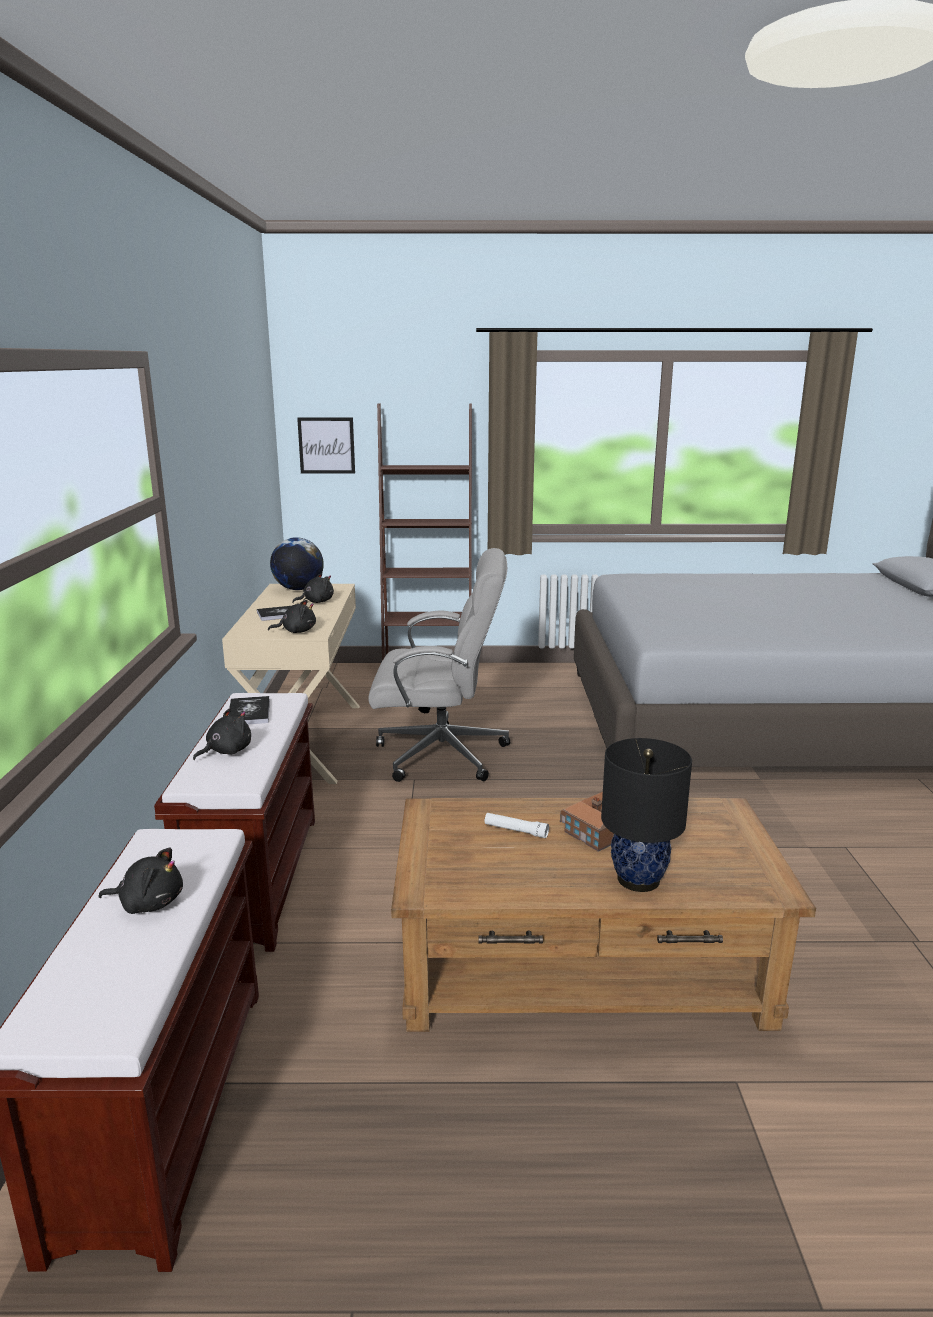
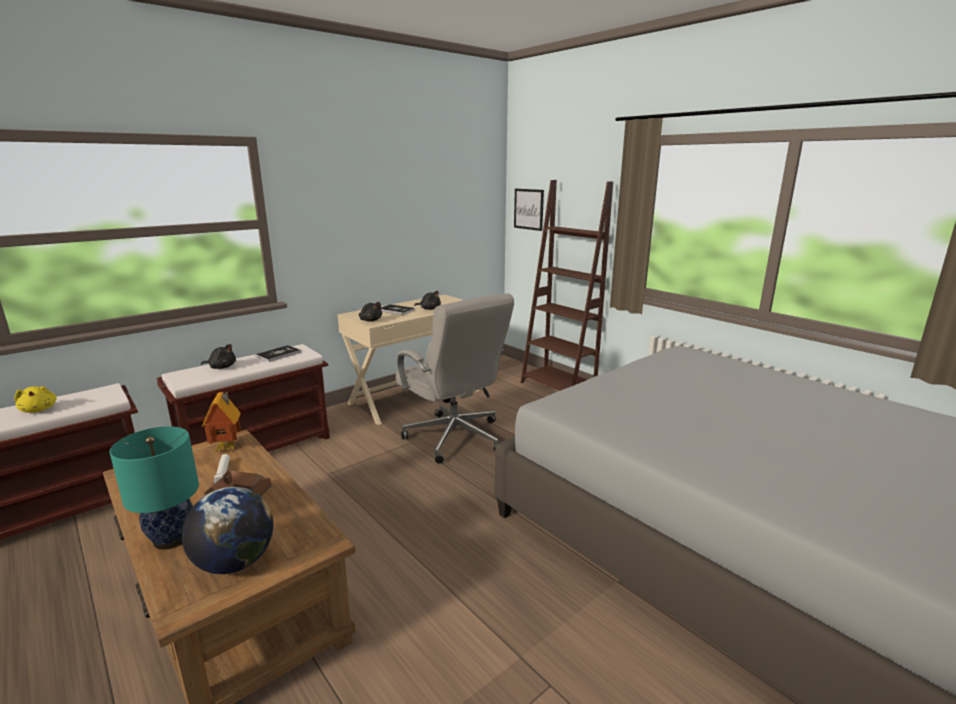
camera: 50 degrees right, 0 degrees up
(149, 903) = (39, 410): black plush toy -> yellow plush toy
(298, 589) = (445, 300): globe -> globe (235, 563)
(446, 817) = (228, 447): none -> toy house
(638, 880) = (172, 538): black table lamp -> turquoise table lamp

